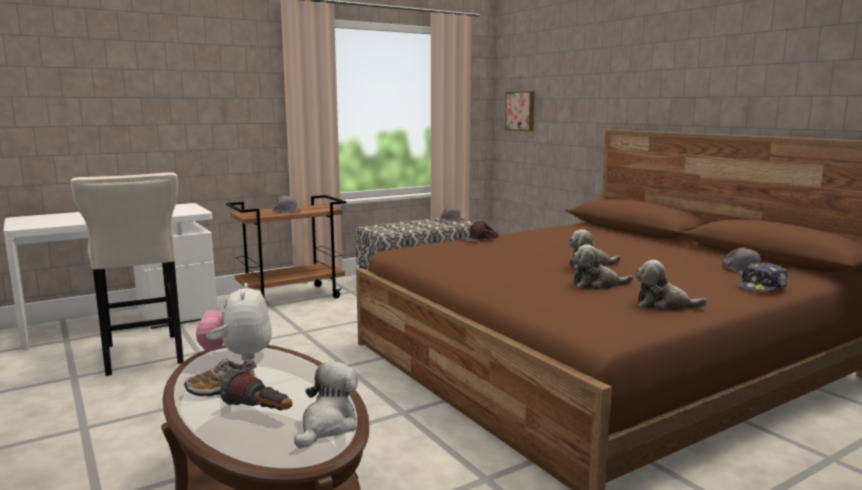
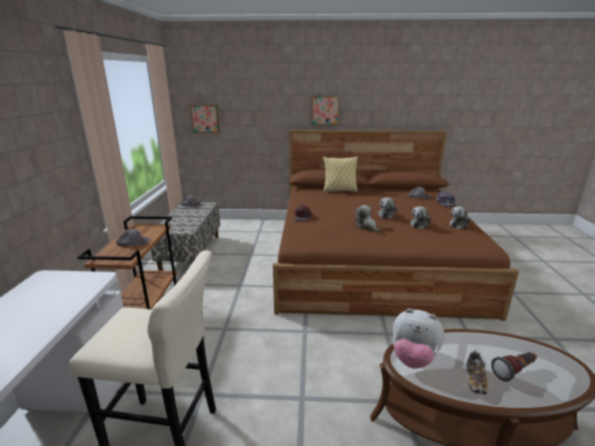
camera: 55 degrees left, 10 degrees up
(328, 426) = (538, 353): plush toy -> plush toy (366, 227)
(629, 236) = (339, 190): none -> pillow
(667, 96) = (325, 110): none -> picture

